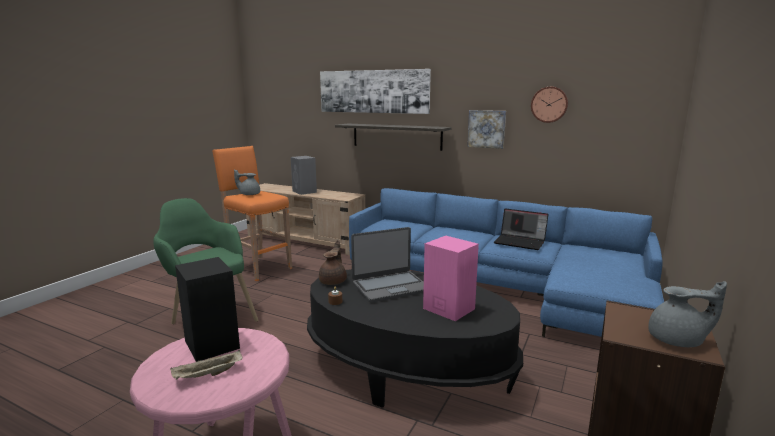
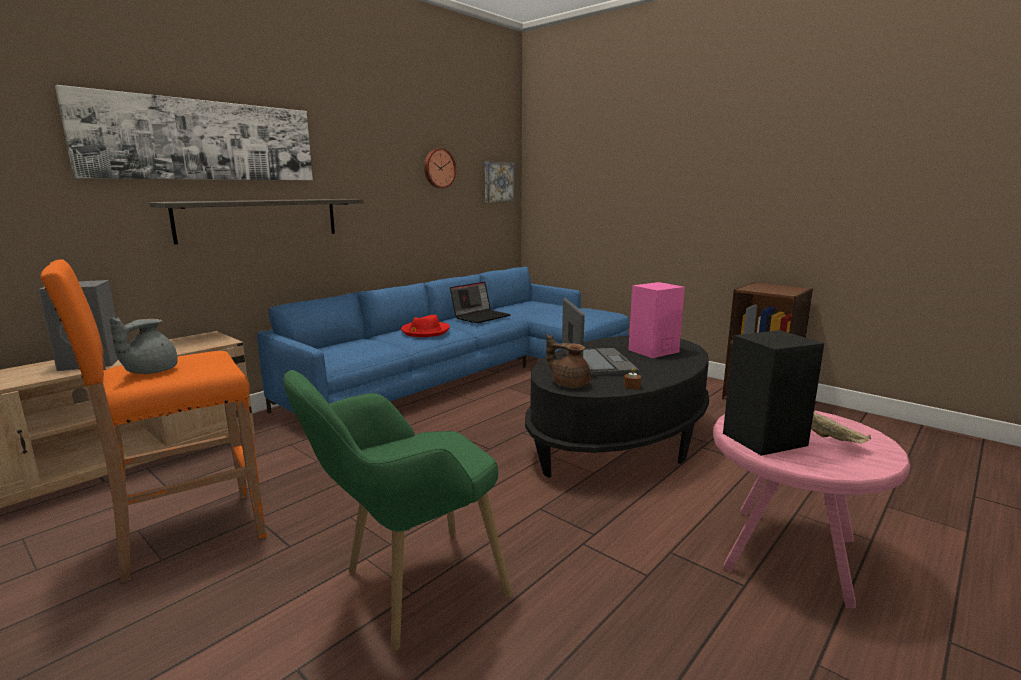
camera: 75 degrees left, 0 degrees up
(453, 234) = (425, 331): none -> red hat
(486, 129) = (384, 199): picture -> picture (498, 182)
(678, 341) = (787, 288): grey teapot -> none

